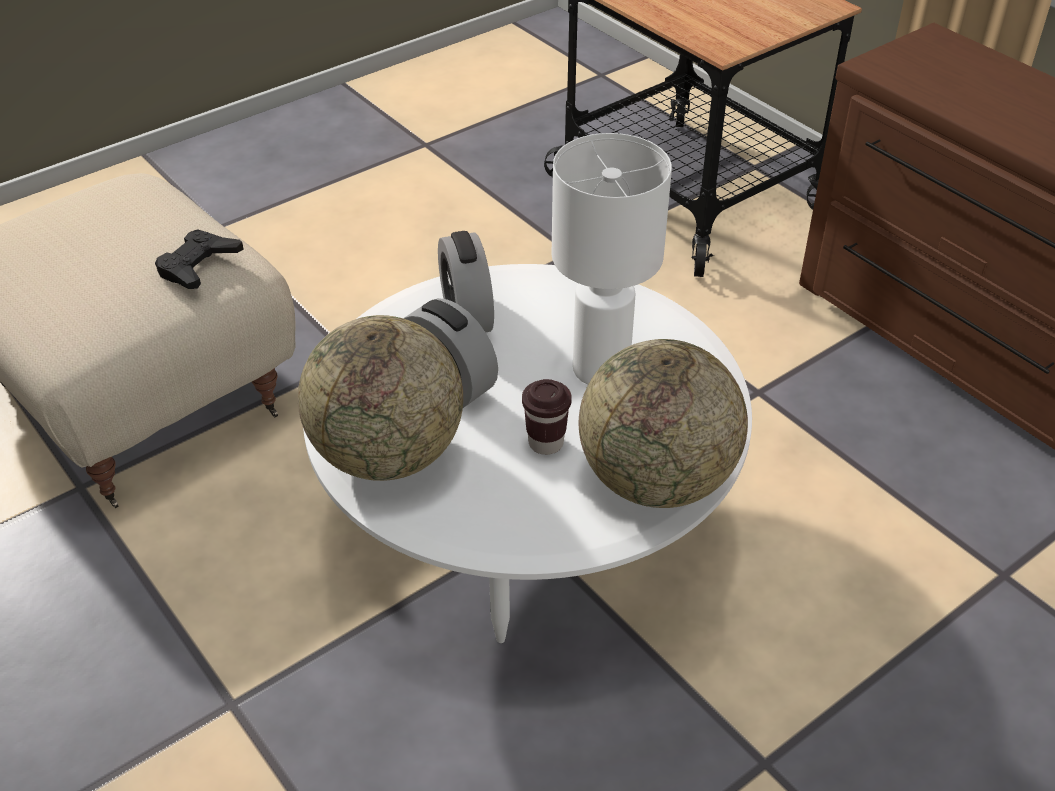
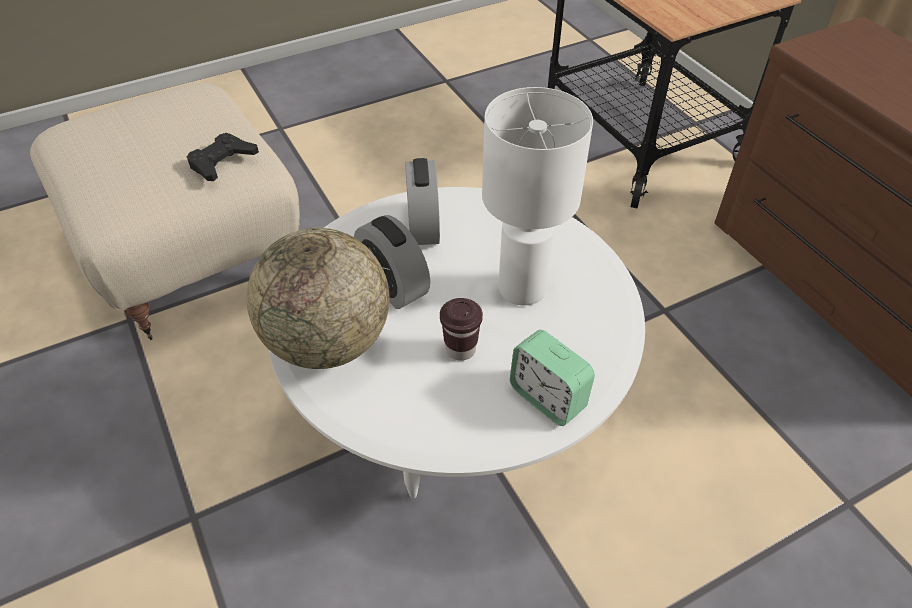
camera: 10 degrees right, 5 degrees up
(657, 480) = (547, 398): globe -> alarm clock

